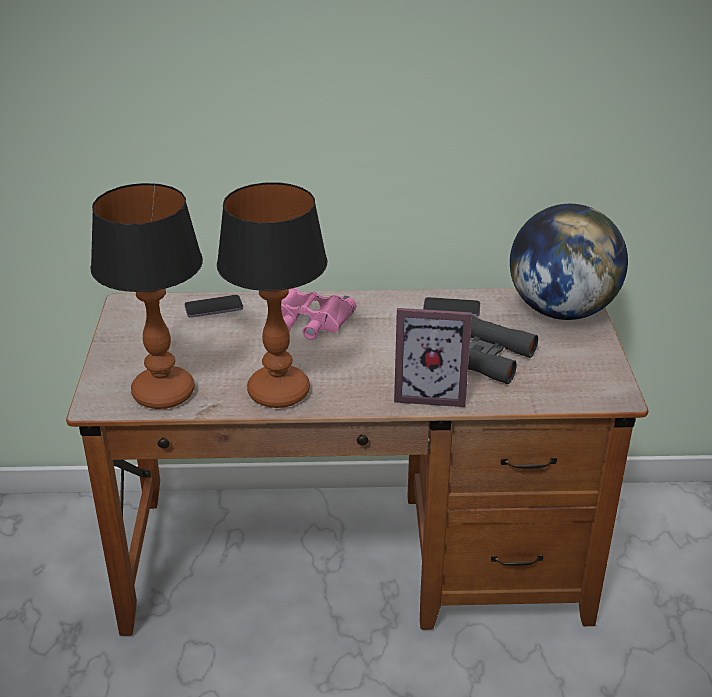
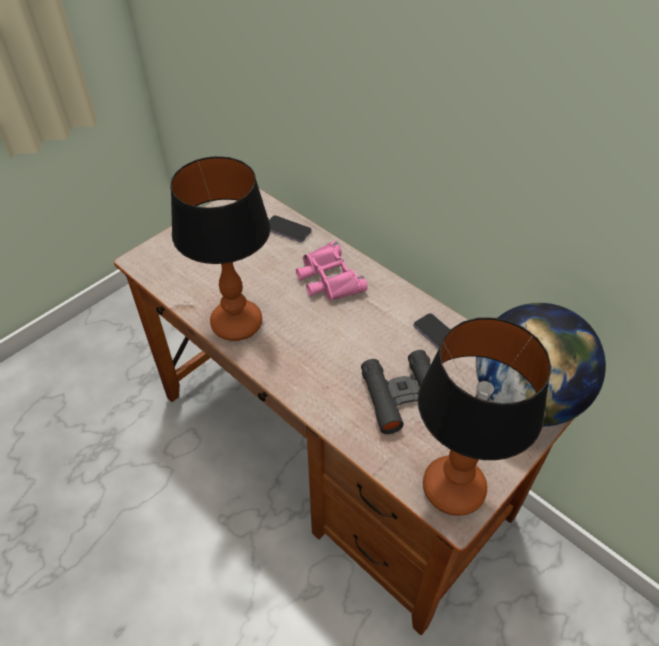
camera: 45 degrees right, 15 degrees up
(165, 393) = (179, 277): table lamp -> table lamp (455, 489)
(430, 392) = (325, 397): picture frame -> none

